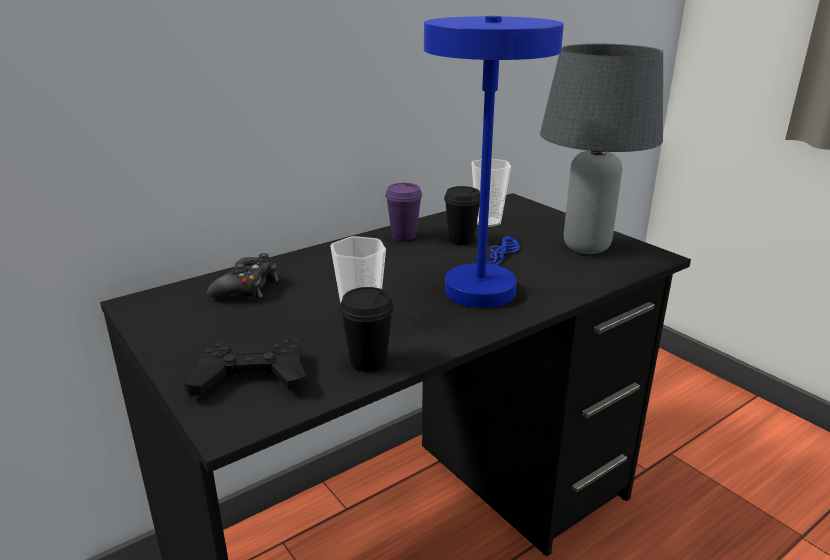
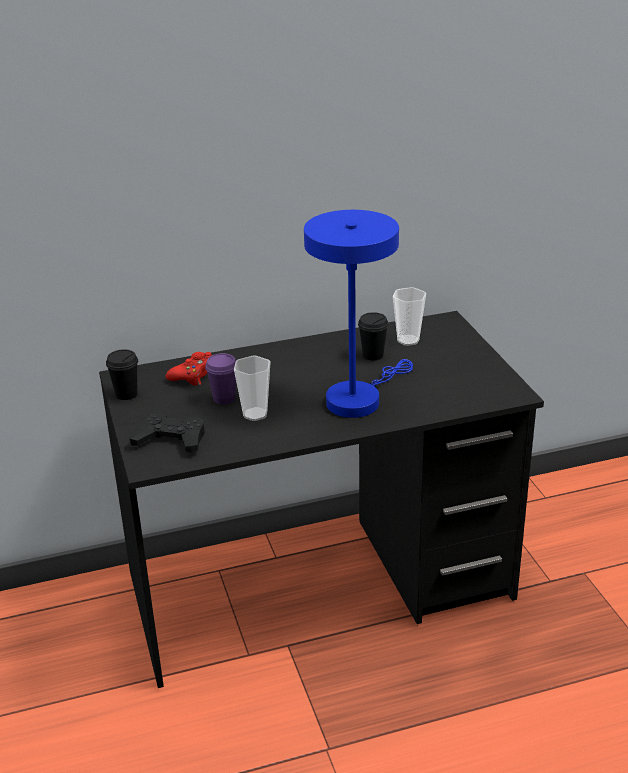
camera: 20 degrees right, 5 degrees up
(246, 288) = (194, 375): black game controller -> red game controller
(368, 362) = (244, 442): black cup -> black cup (126, 394)
(404, 236) = (331, 345): purple cup -> purple cup (224, 398)
(584, 247) = (466, 377): grey table lamp -> none

